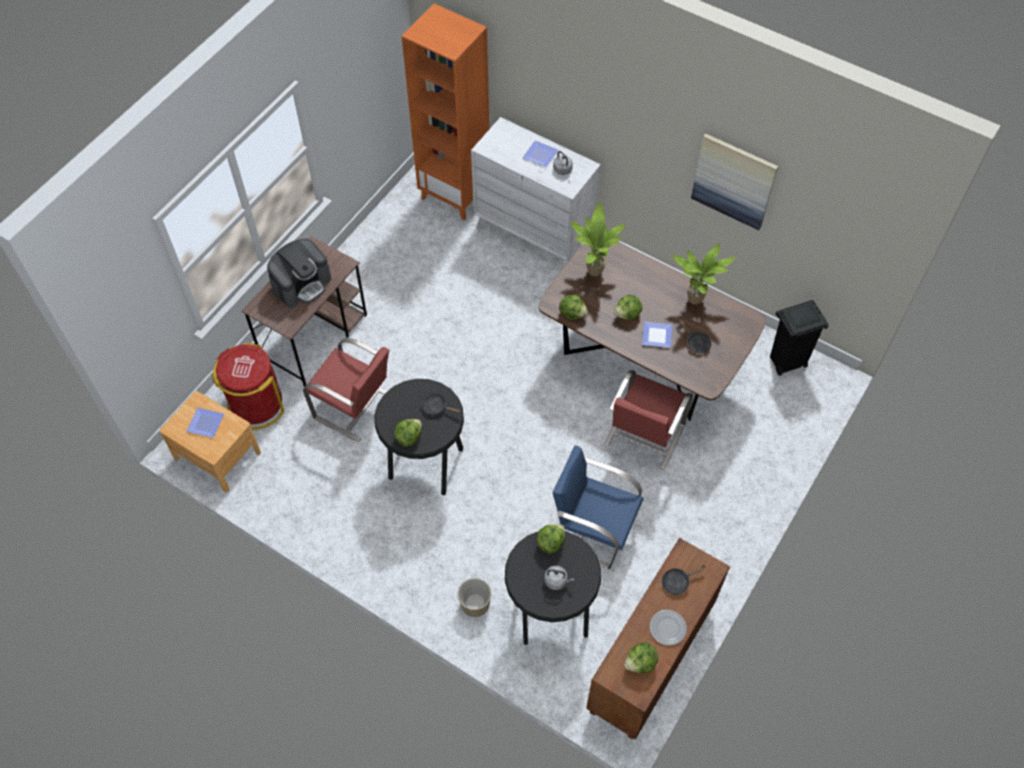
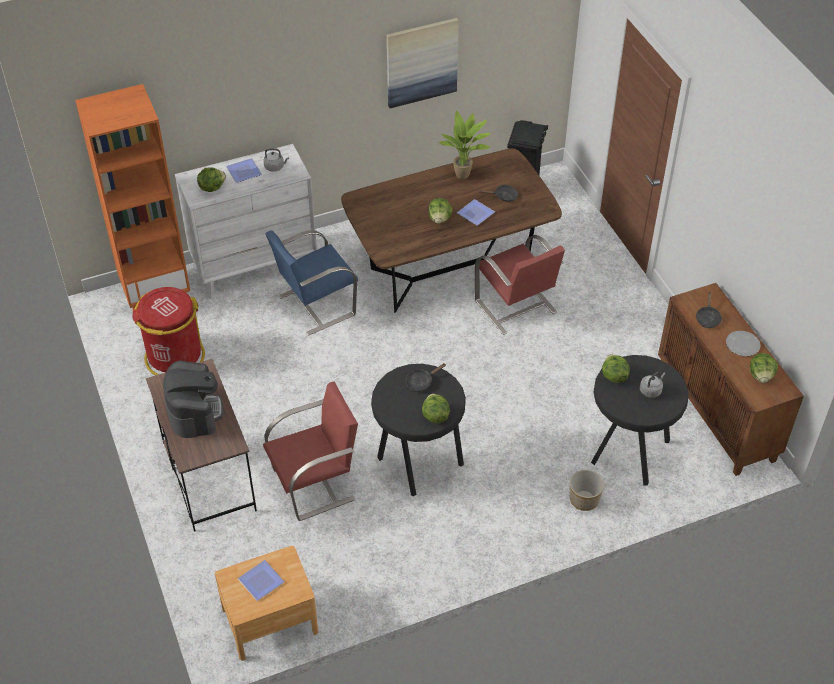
camera: 55 degrees left, 10 degrees down
(256, 405) = (241, 560): red trash can -> red trash can (174, 357)
(572, 313) = (407, 249): lettuce -> lettuce (212, 187)
(592, 271) = (377, 216): potted plant -> none
(593, 529) = (575, 384): blue chair -> blue chair (315, 305)

